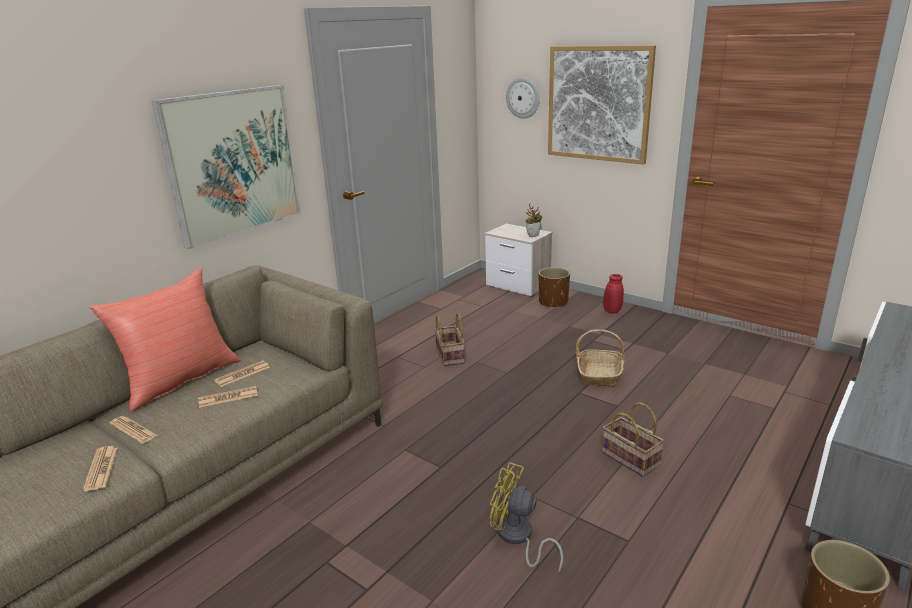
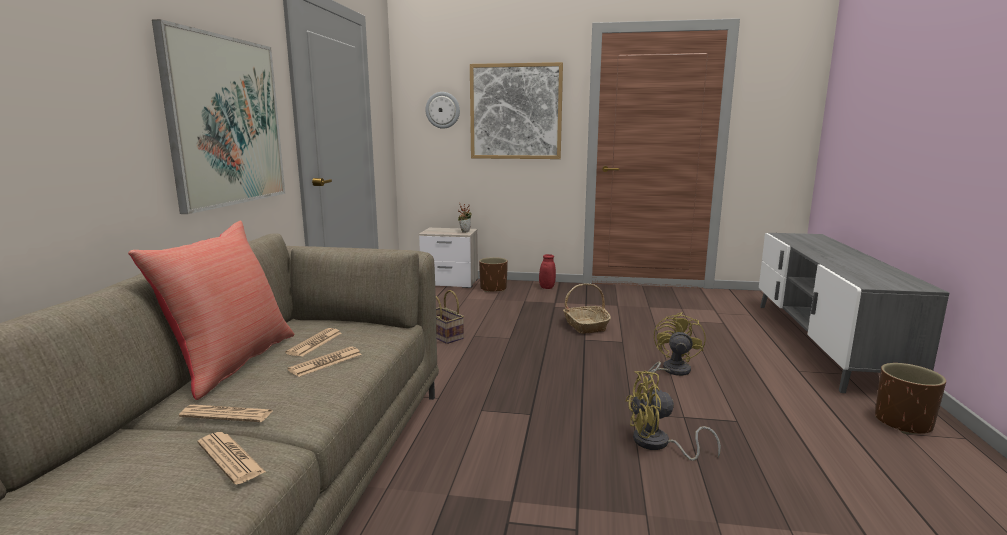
camera: 30 degrees left, 10 degrees down
(628, 458) = (671, 371): basket -> yellow fan

